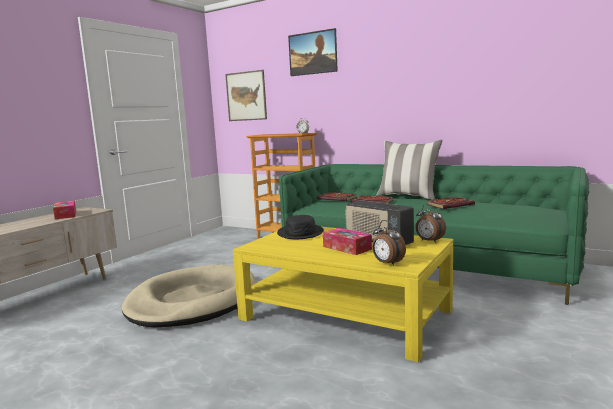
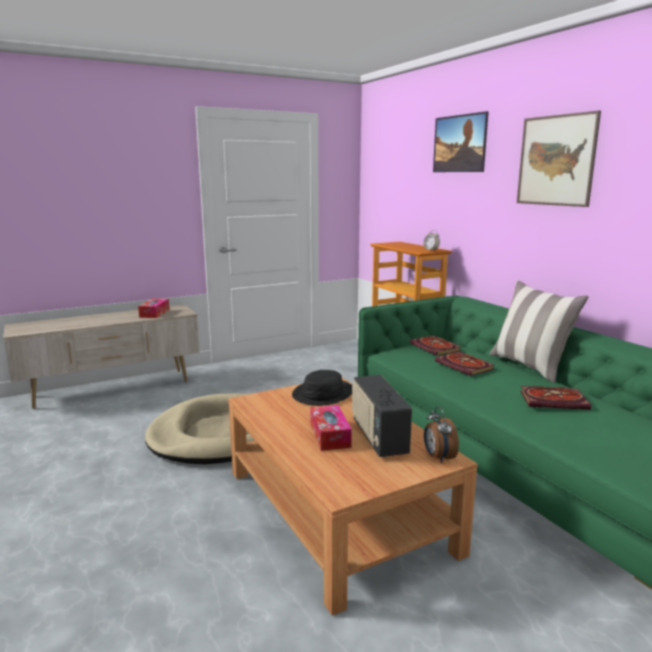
camera: 30 degrees right, 5 degrees up
(246, 96) = (389, 191): picture -> picture (556, 160)
(346, 314) = (337, 510): yellow coffee table -> brown coffee table
(387, 263) = (329, 478): alarm clock -> none

